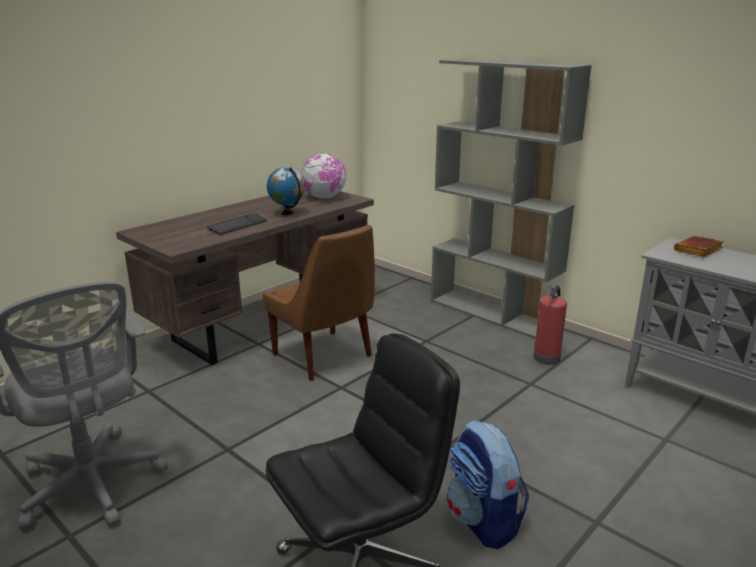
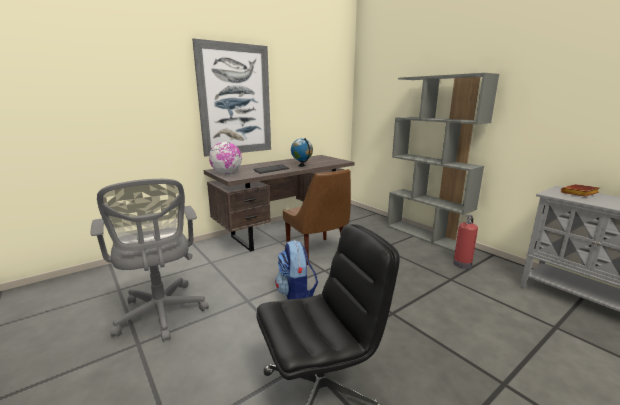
camera: 10 degrees right, 5 degrees down
(163, 105) = (235, 100): none -> picture
(324, 198) = (325, 160): globe -> globe (227, 173)
(483, 521) = (414, 371): backpack -> backpack (296, 296)

